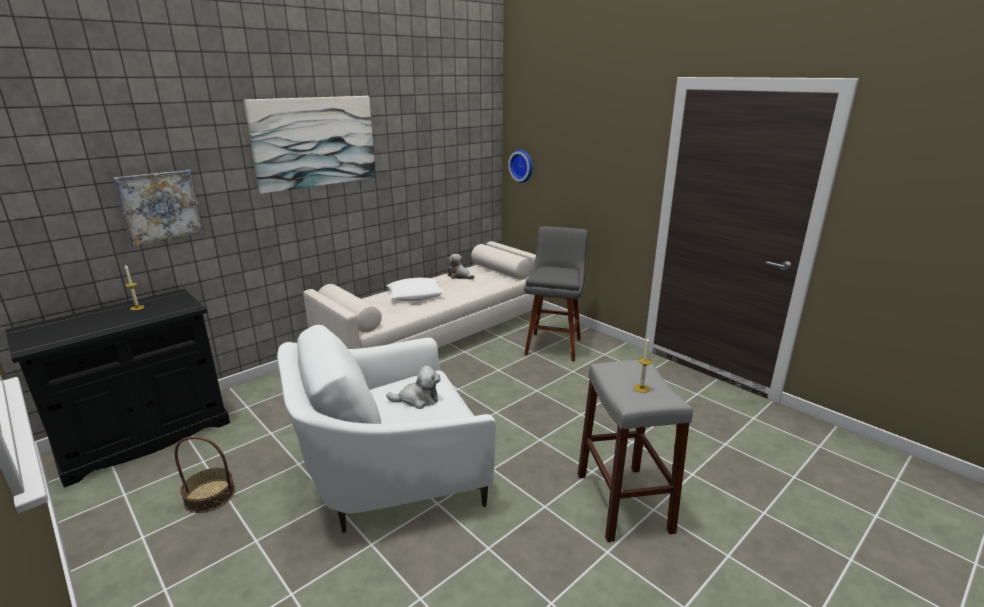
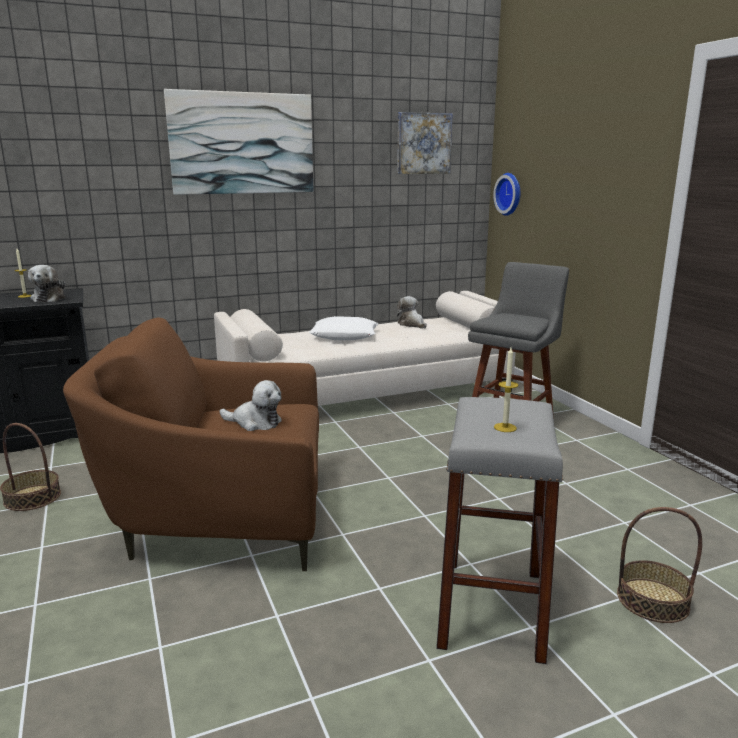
camera: 20 degrees right, 5 degrees down
(160, 206) = (66, 196): picture -> picture (423, 143)
(167, 307) = (49, 298): none -> plush toy
(391, 476) = (220, 517): white armchair -> brown armchair
(710, 470) = (652, 600): none -> basket

